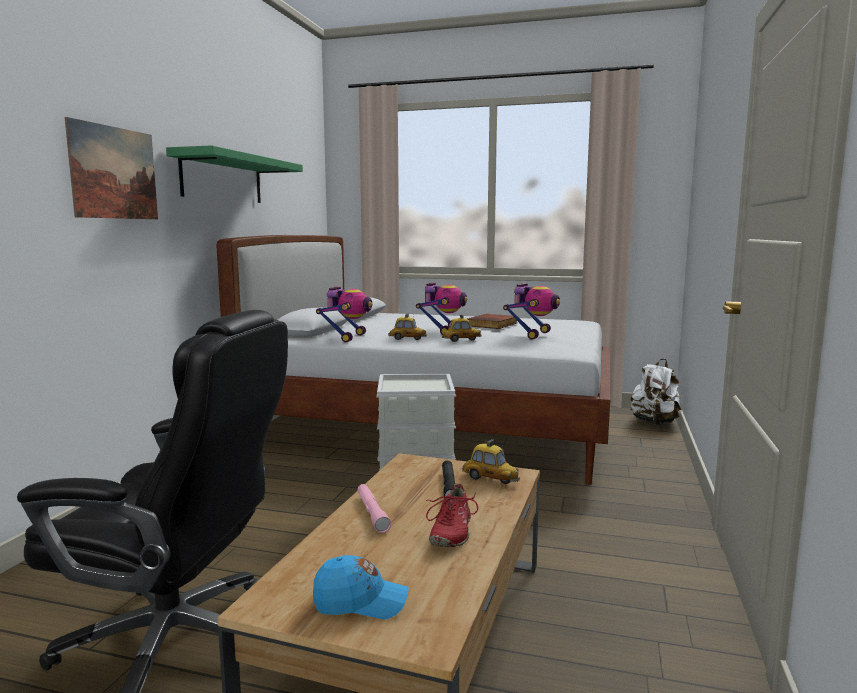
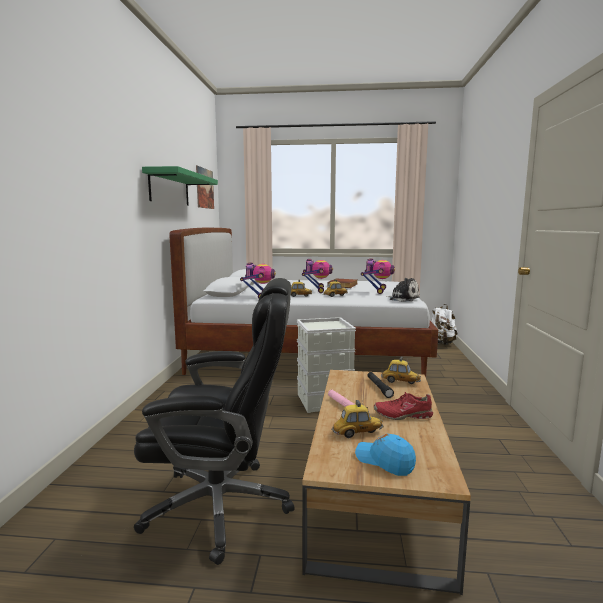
camera: 10 degrees left, 0 degrees up
(114, 173) = (116, 184): picture -> picture (205, 188)
(356, 554) = (357, 433): none -> toy car
(360, 603) = (385, 461): blue cap -> blue cap turned 135 degrees counterclockwise
(450, 532) = (403, 415): red shoe -> red shoe turned 90 degrees clockwise
(562, 348) = (402, 299): none -> plush toy

